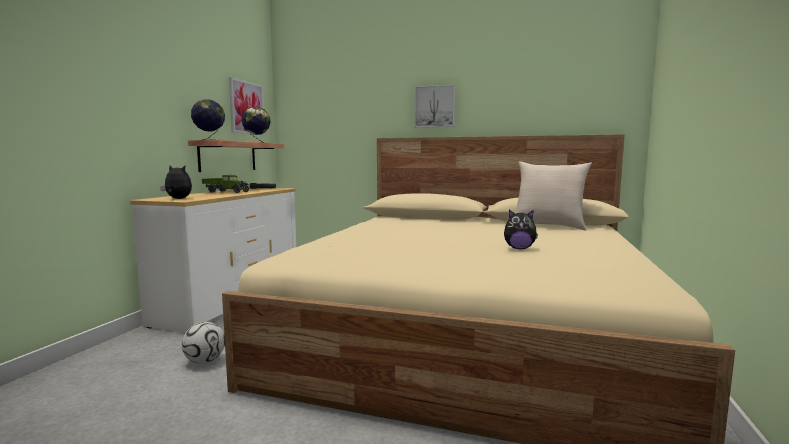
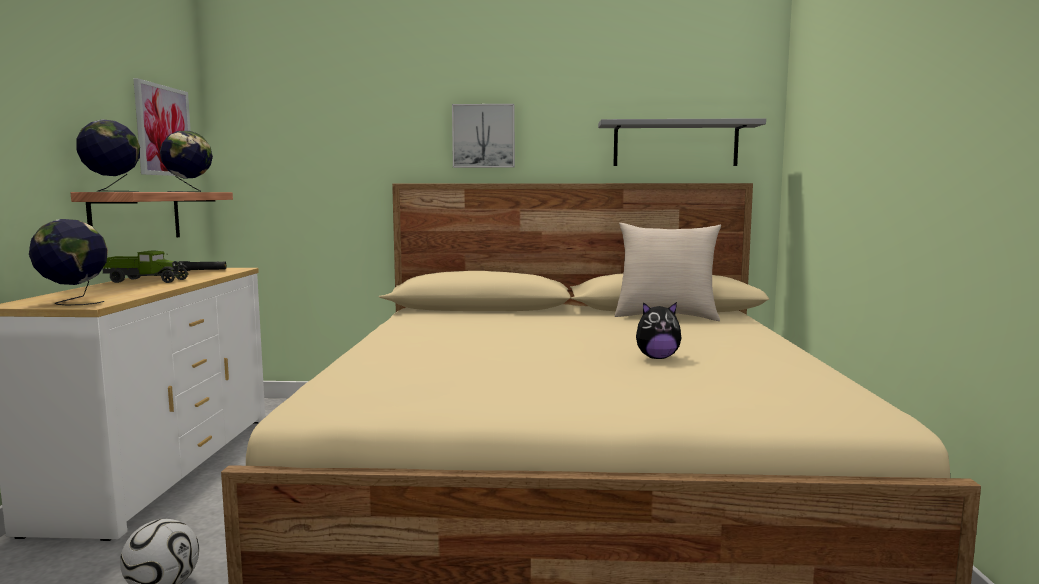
camera: 15 degrees left, 0 degrees up
(177, 199) = (74, 302): plush toy -> globe
(567, 108) = (675, 144): none -> grey shelf

